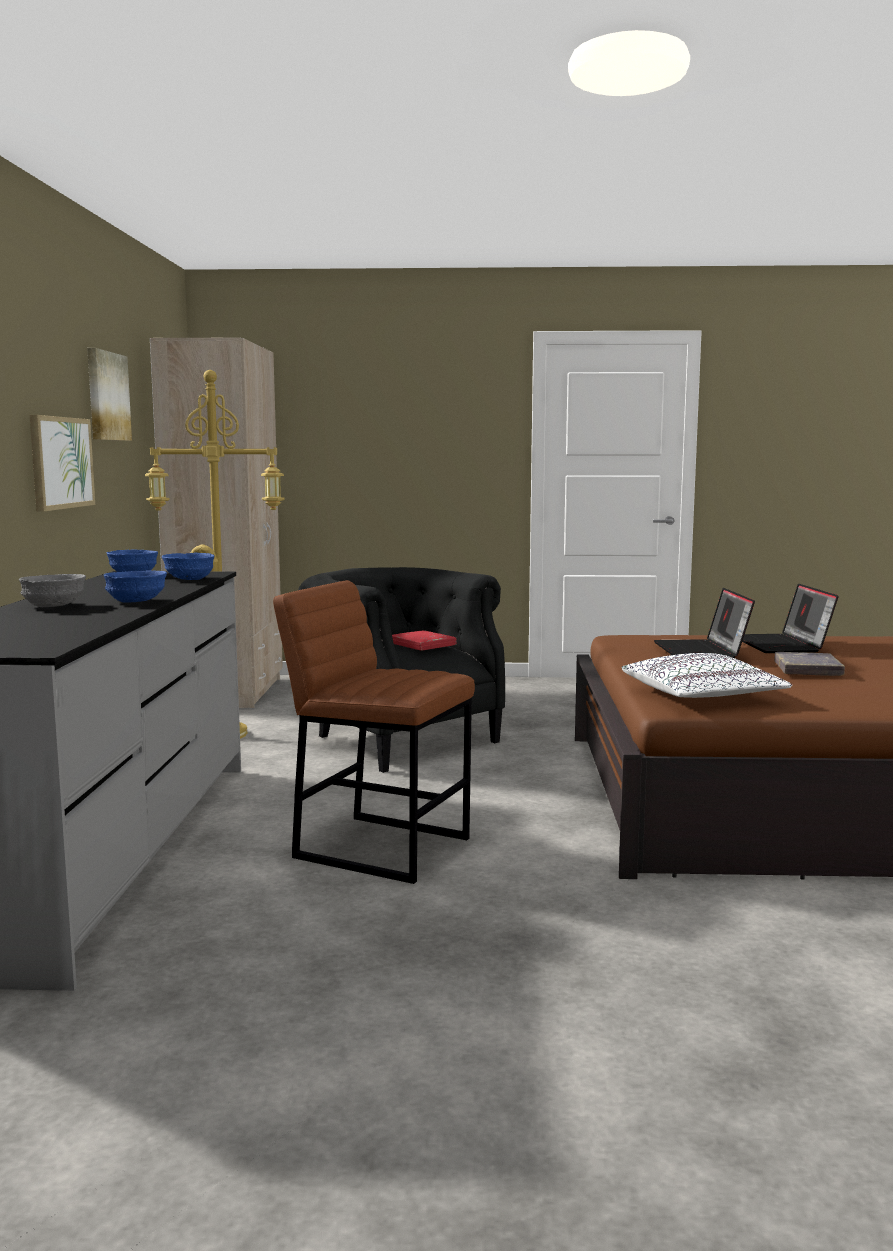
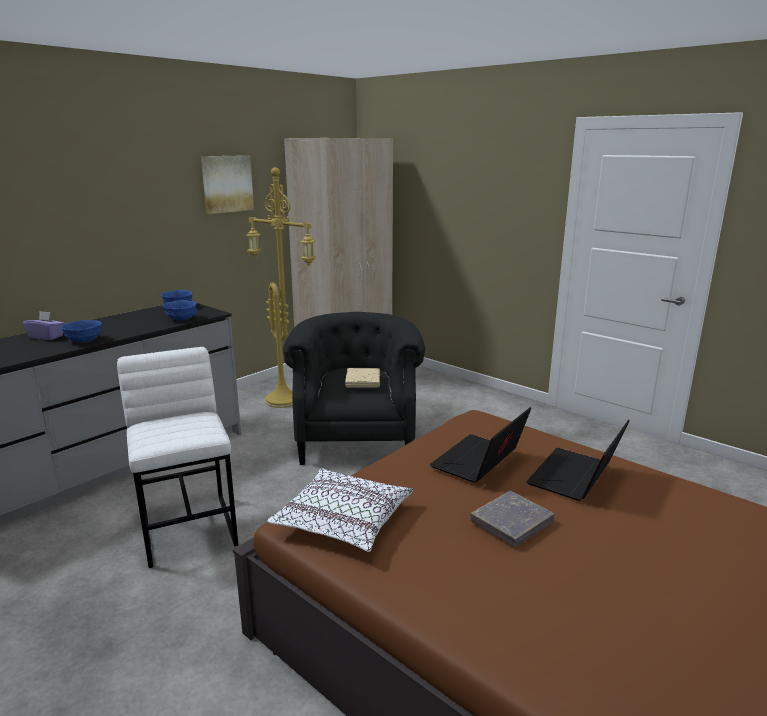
camera: 40 degrees right, 10 degrees up
(53, 606) = (47, 337): grey bowl -> purple tissue box
(61, 462) = (163, 232): picture -> none
(378, 847) = (188, 528): brown chair -> white chair
(422, 645) = (362, 381): red book -> beige book

